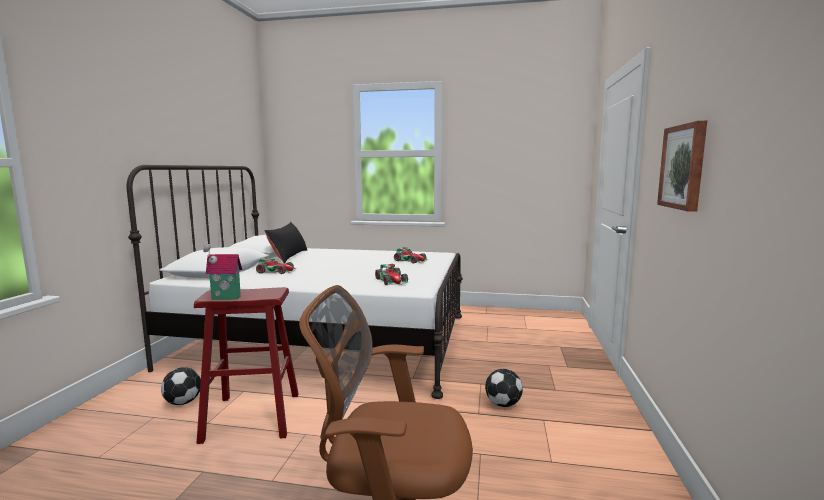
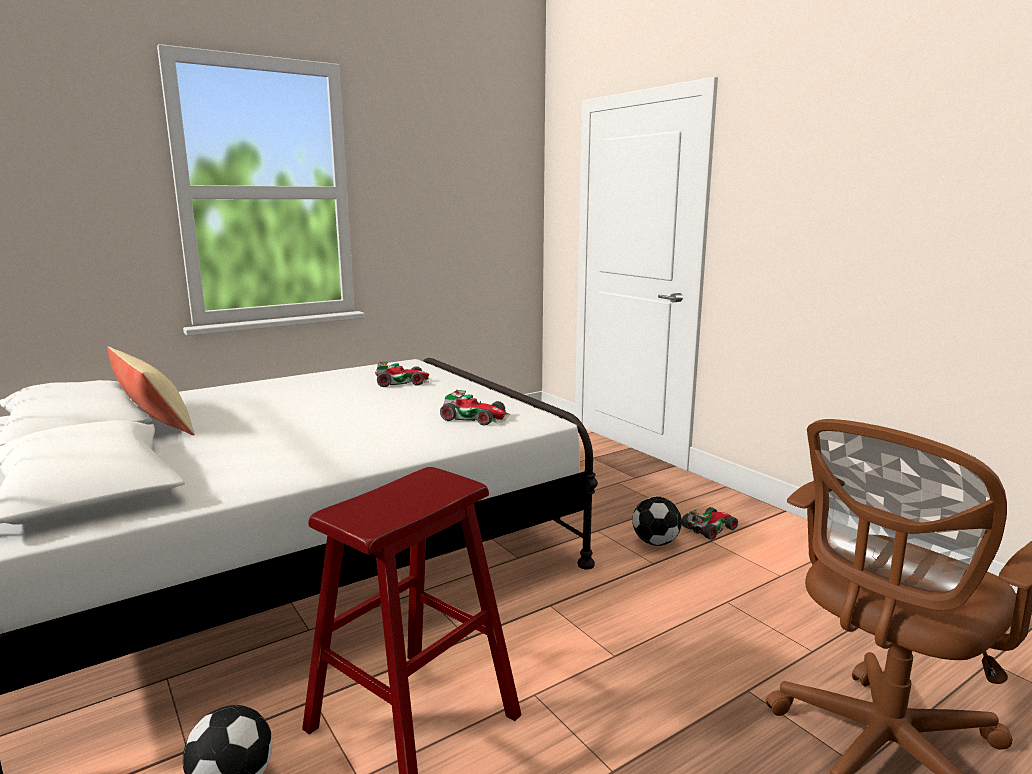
camera: 45 degrees left, 5 degrees up
(225, 298) = (405, 516): toy house -> none
(276, 271) = (233, 452): toy car -> toy car (710, 527)
(288, 256) = (153, 420): black pillow -> beige pillow
(684, 167) = (833, 226): picture -> none

